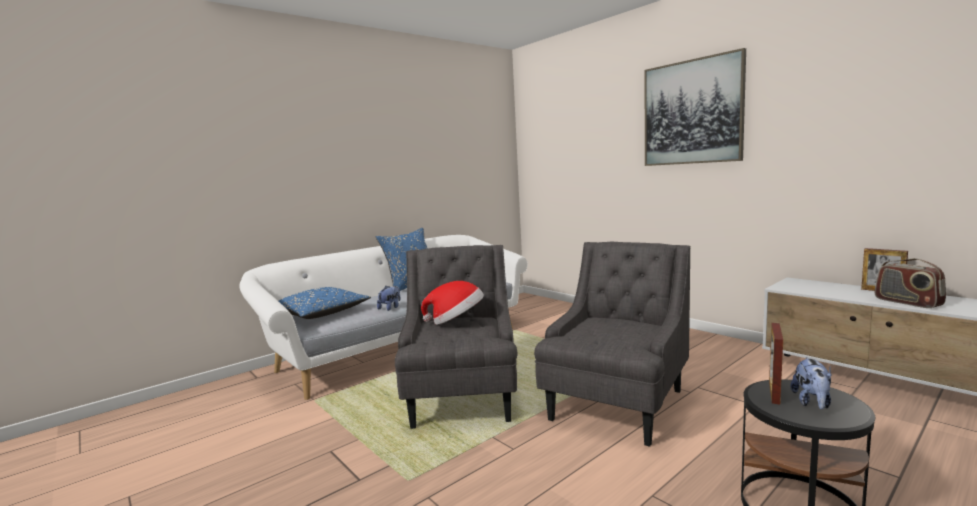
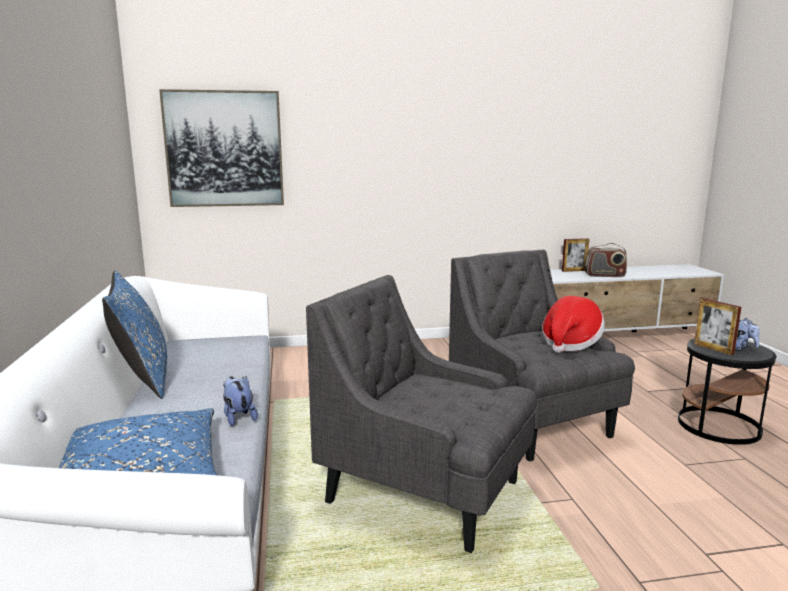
camera: 60 degrees left, 5 degrees up
(456, 321) = (421, 390): hat -> hat (570, 343)
(692, 112) = (418, 110): picture -> picture (224, 149)

